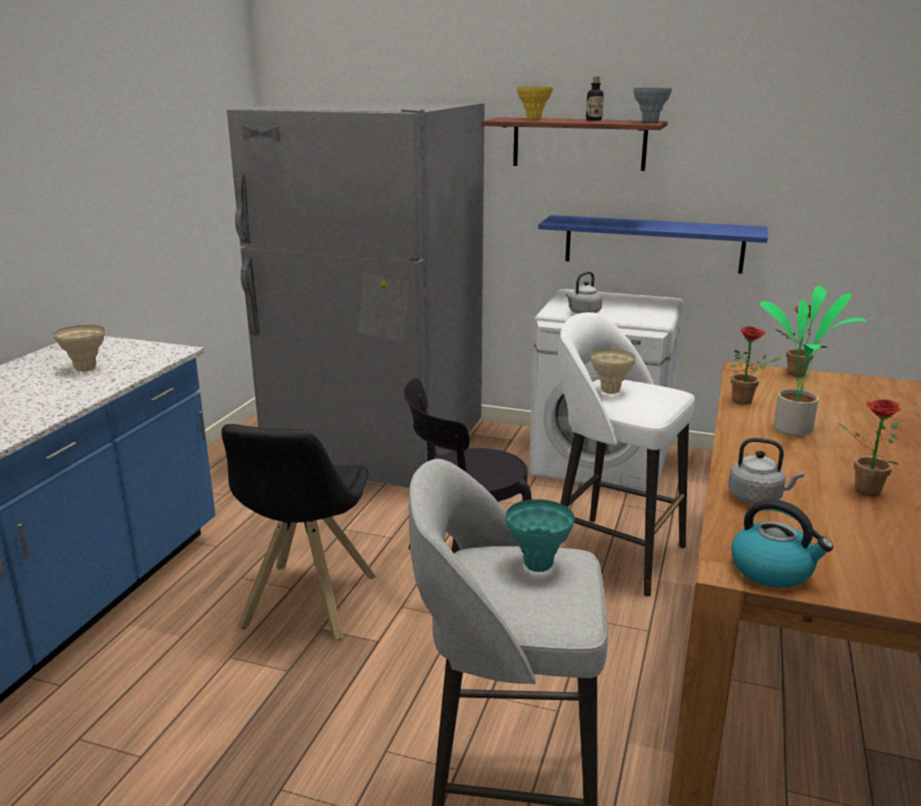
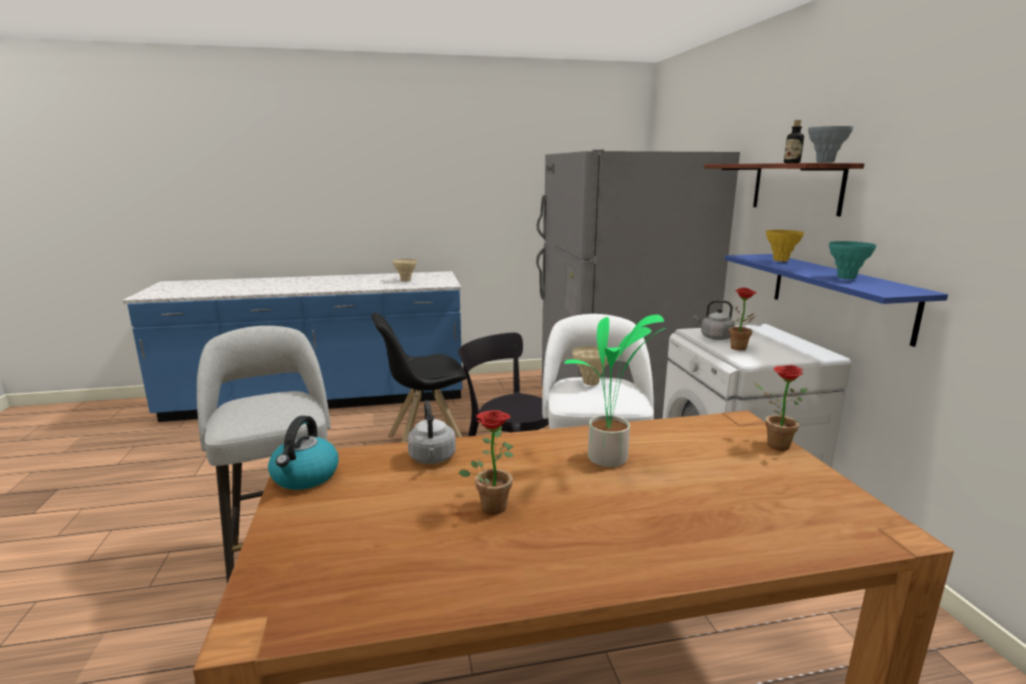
camera: 60 degrees right, 5 degrees down
(533, 119) = (752, 163): yellow vase -> yellow vase (780, 260)
(537, 565) = (284, 408): turquoise vase -> turquoise vase (846, 278)
(746, 401) = (651, 431): potted plant -> potted plant (740, 349)

